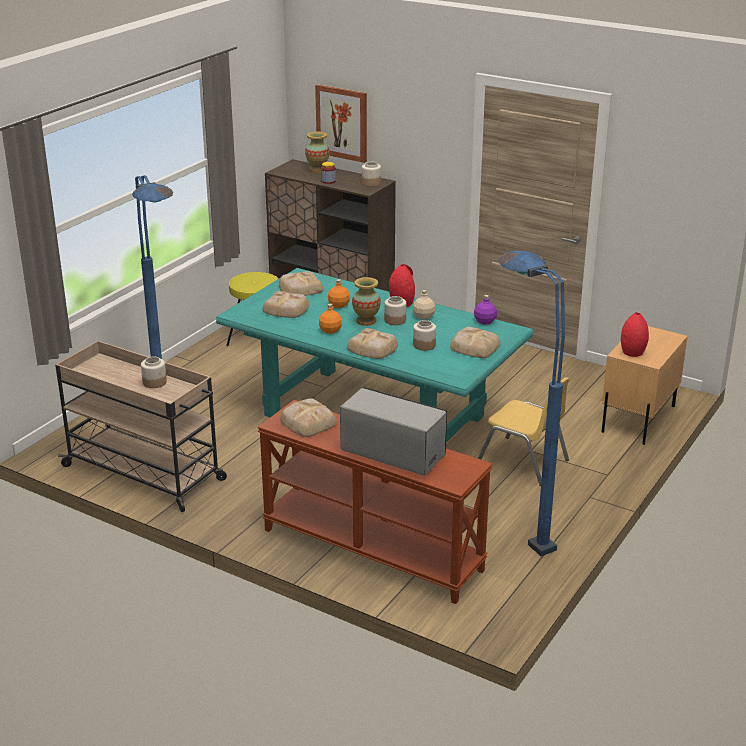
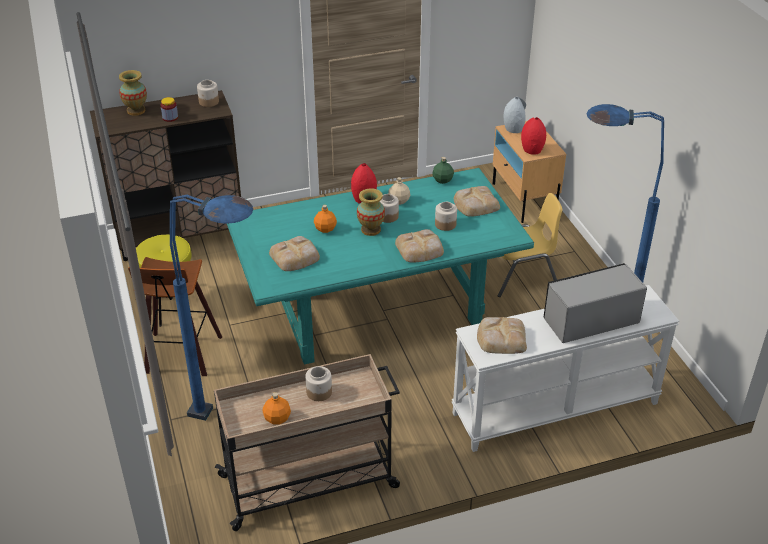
camera: 50 degrees left, 10 degrees up
(207, 367) = (181, 356): none -> stool
(299, 288) = (267, 232): bread -> none
(330, 331) = (364, 254): orange bottle -> orange bottle (277, 419)
(342, 123) = (146, 53): picture -> none
(370, 550) = (555, 409): brown console table -> white console table
(485, 321) = (443, 180): purple bottle -> green bottle
(649, 332) = (513, 129): none -> grey vase

